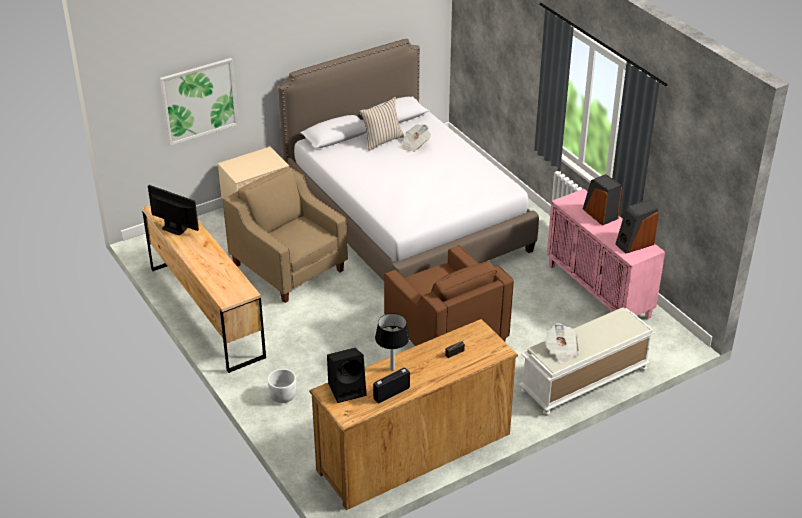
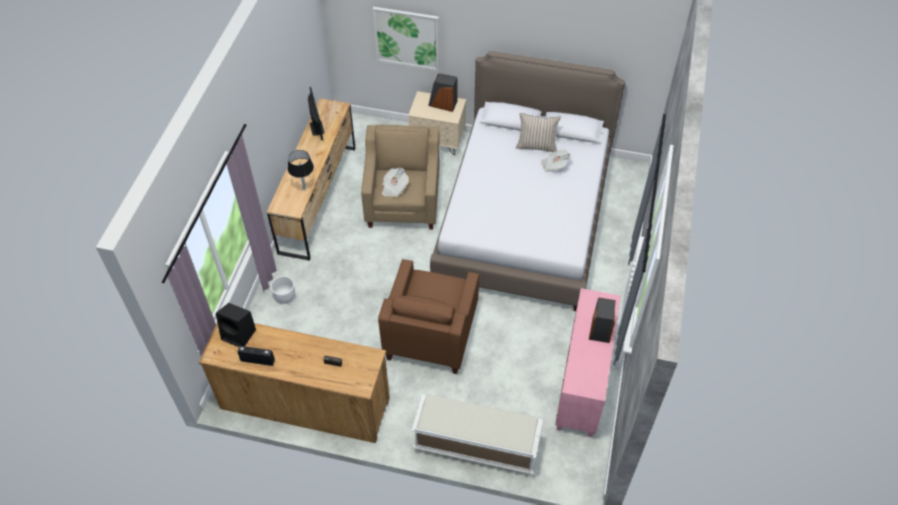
camera: 45 degrees right, 15 degrees up
(392, 369) = (282, 342): black table lamp -> black table lamp (304, 189)
(561, 351) = (445, 416): newspaper -> newspaper (394, 188)
(634, 244) = (590, 375): speaker -> speaker (443, 104)

